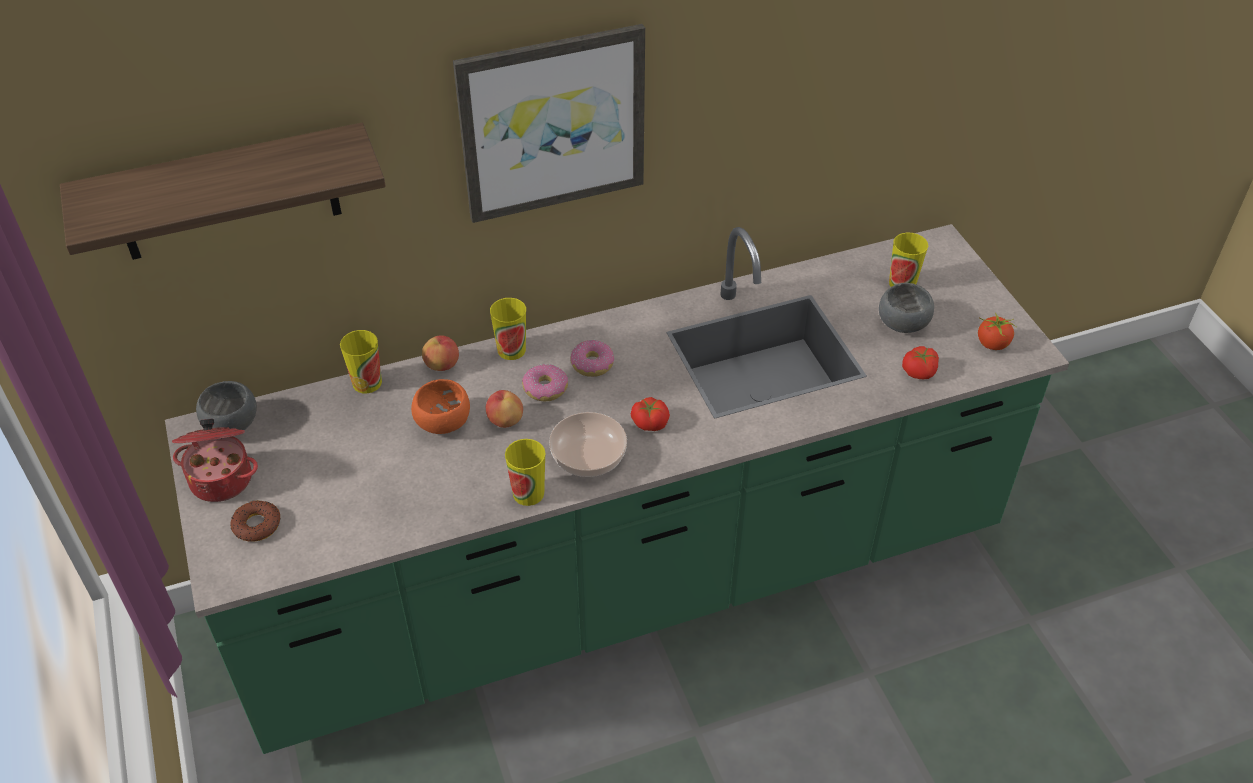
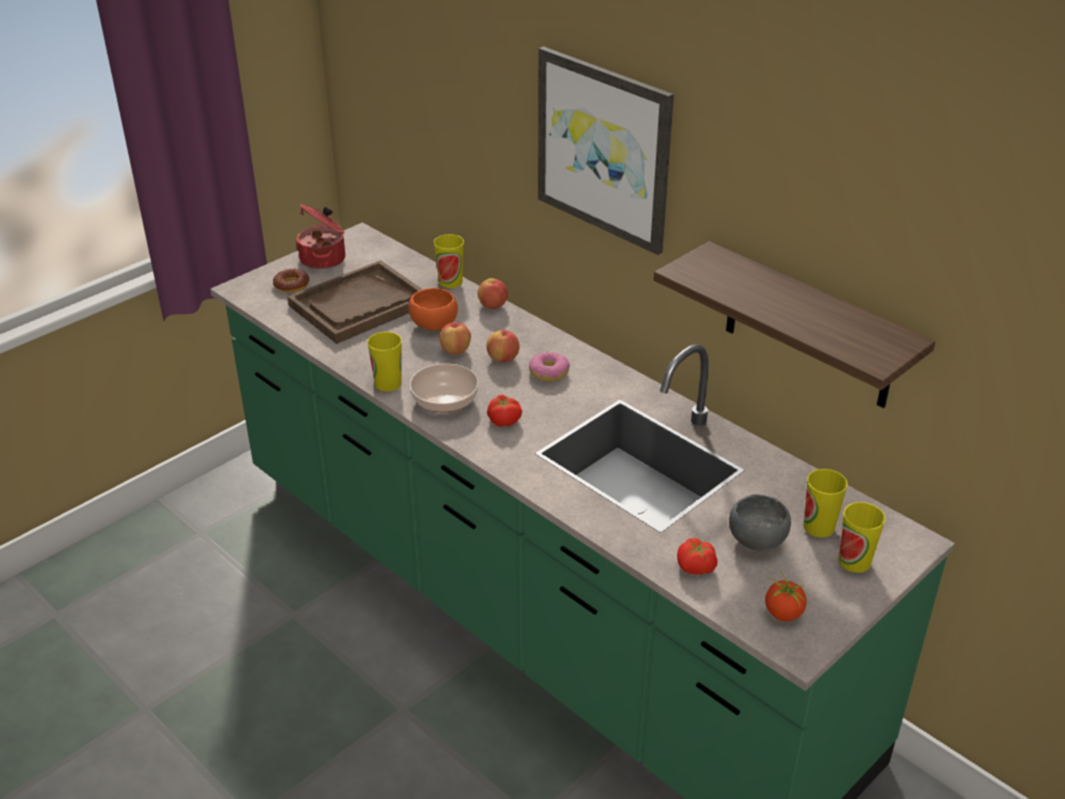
camera: 65 degrees right, 10 degrees down
(227, 194) = (416, 72): shelf -> shelf (809, 328)
(233, 423) = (375, 246): grey bowl -> none
(354, 474) = (359, 305): none -> brown tray
(511, 350) = (534, 330): cup -> cup (854, 561)
(545, 389) = (503, 358): donut -> apple

